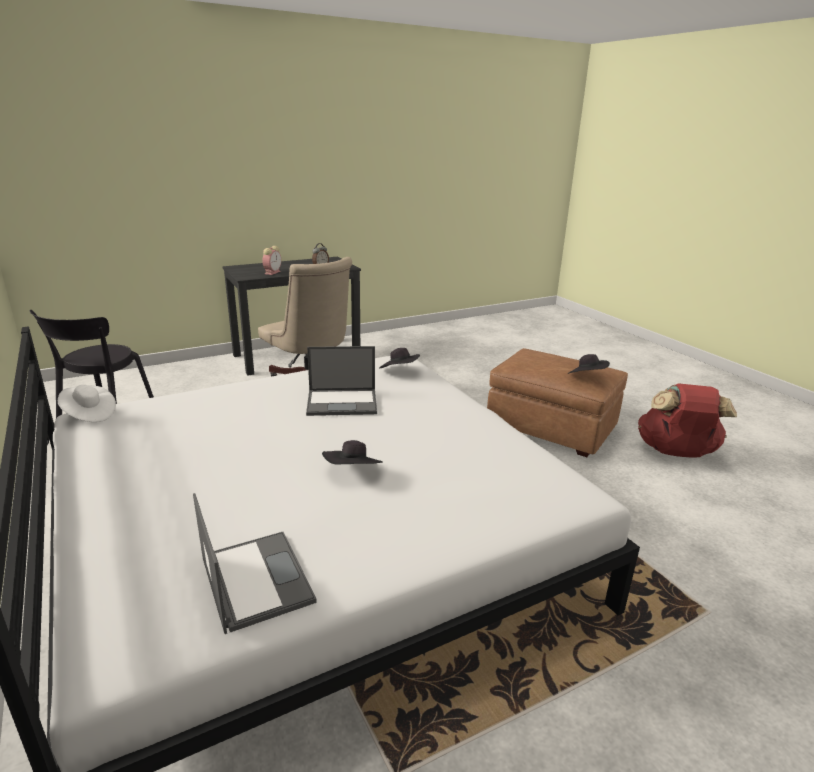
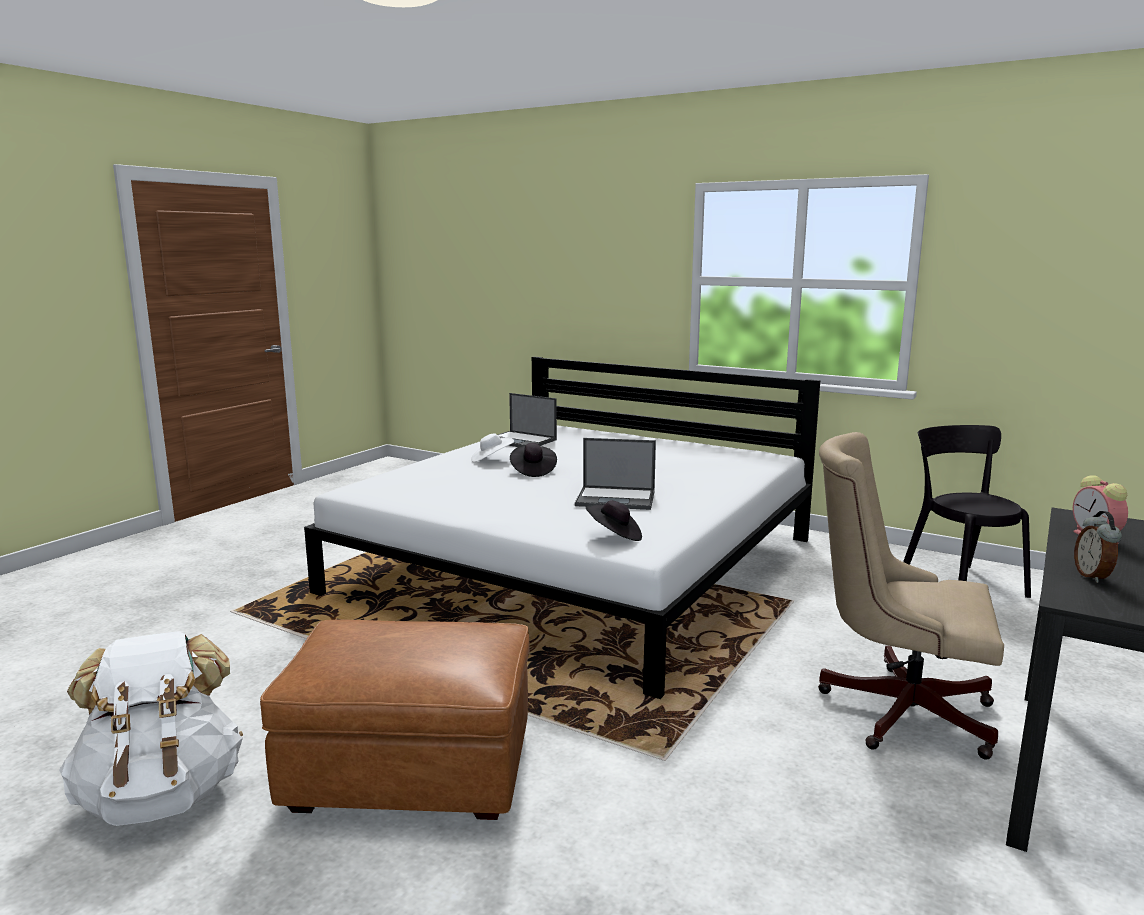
camera: 150 degrees right, 10 degrees down
(89, 414) = (775, 456): white hat -> white hat (491, 460)
(343, 402) = (616, 499): laptop -> laptop turned 135 degrees counterclockwise
(587, 377) = (350, 626): black hat -> none
(676, 453) = (162, 794): red backpack -> white backpack

